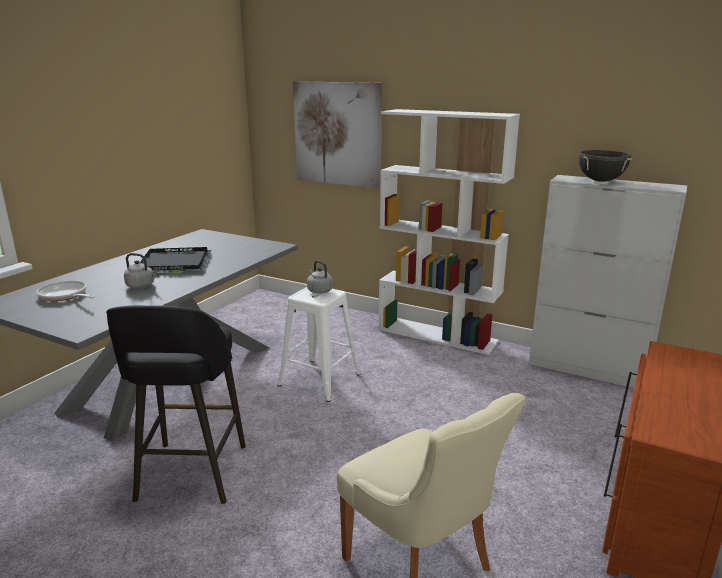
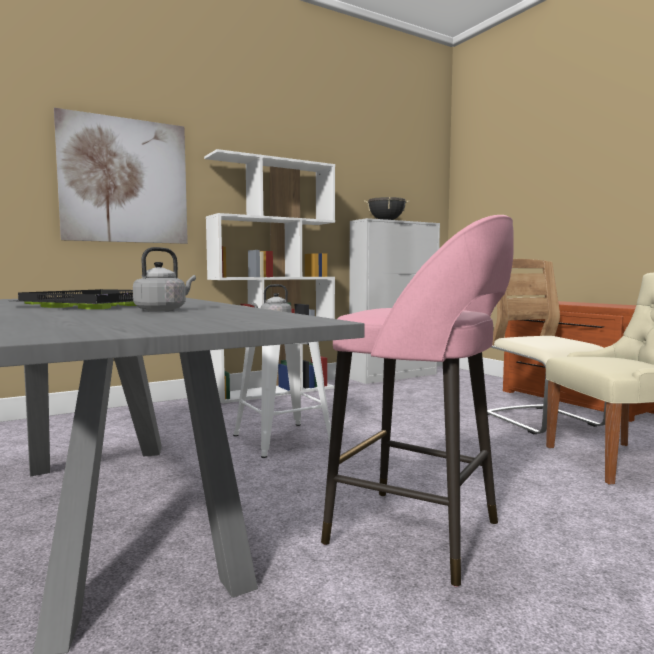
camera: 60 degrees left, 15 degrees down
(65, 296) = (92, 322): frying pan -> none
(191, 475) = (418, 534): black stool -> pink stool
(518, 498) = (543, 421): none -> beige chair

